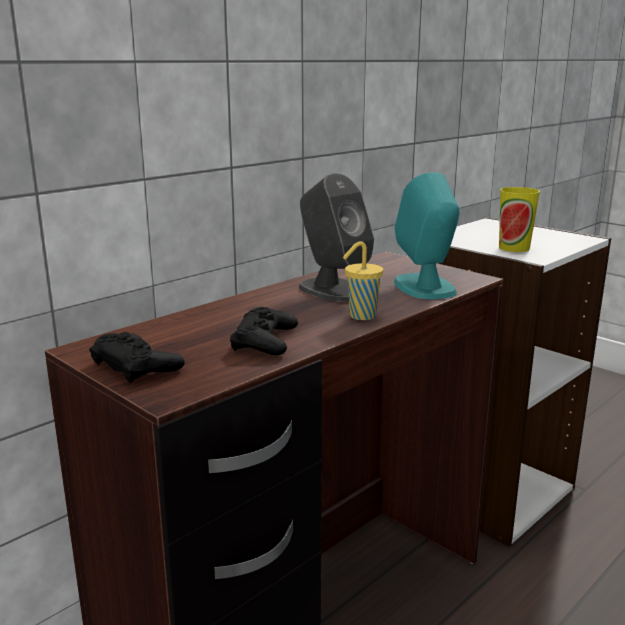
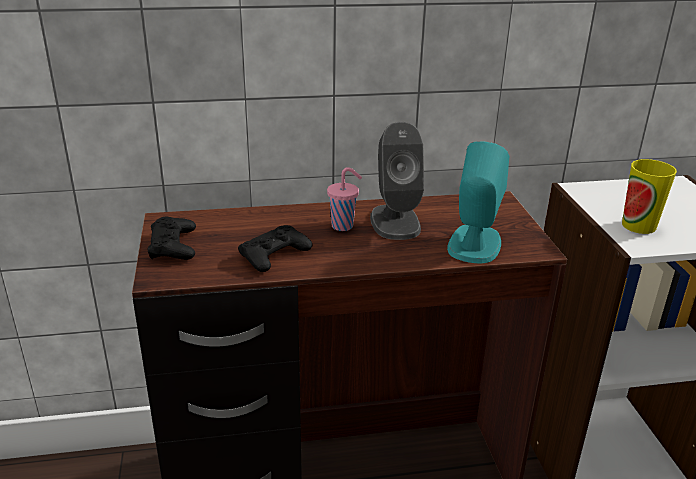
camera: 35 degrees right, 10 degrees up
(292, 304) = (343, 226): none -> pink cup
(361, 316) = (373, 257): yellow cup -> none

